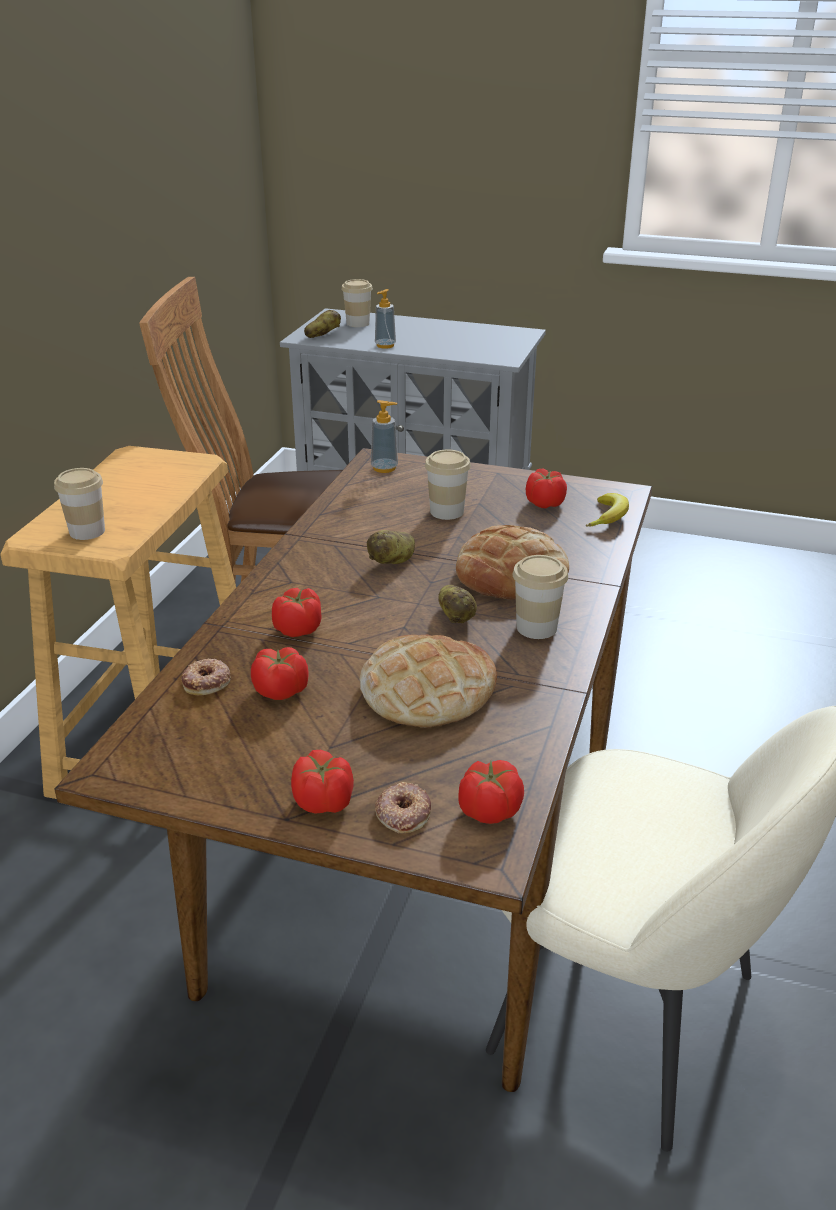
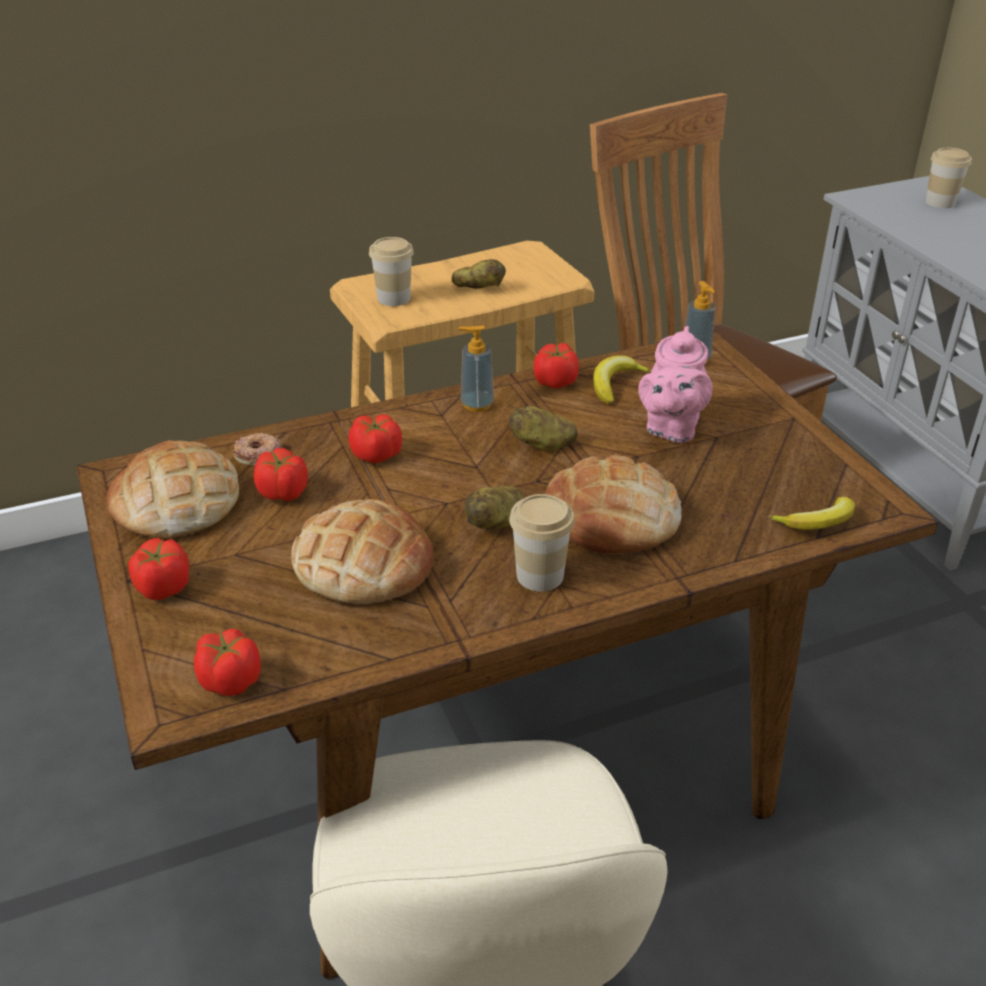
camera: 50 degrees right, 5 degrees up
(209, 750) = (176, 502): none -> bread
(322, 335) = (878, 202): potato -> potato (479, 288)
(367, 505) = (615, 385): none -> banana
(385, 345) = (923, 237): soap dispenser -> soap dispenser (477, 404)
(403, 813) = (184, 634): donut -> none
(447, 512) = (671, 428): cup -> pink teapot
(545, 503) = (779, 472): tomato -> tomato (555, 381)

